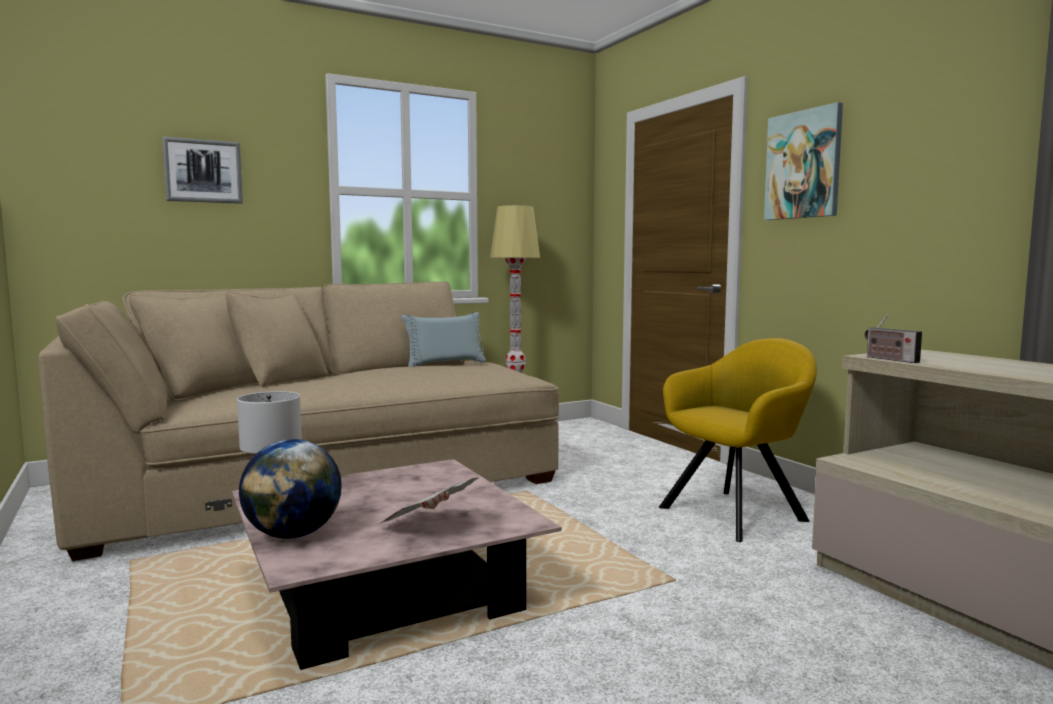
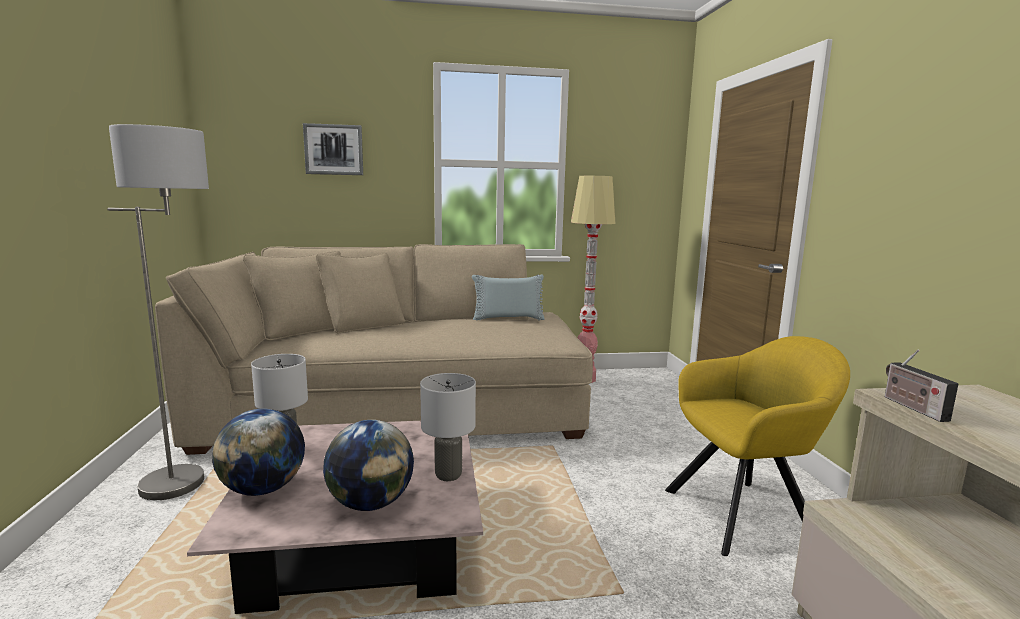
camera: 20 degrees right, 5 degrees up
(112, 586) = (189, 485): none -> grey floor lamp
(429, 526) = (371, 503): newspaper -> globe
(485, 497) = (448, 475): none -> white table lamp
(803, 165) = (880, 141): picture -> none

